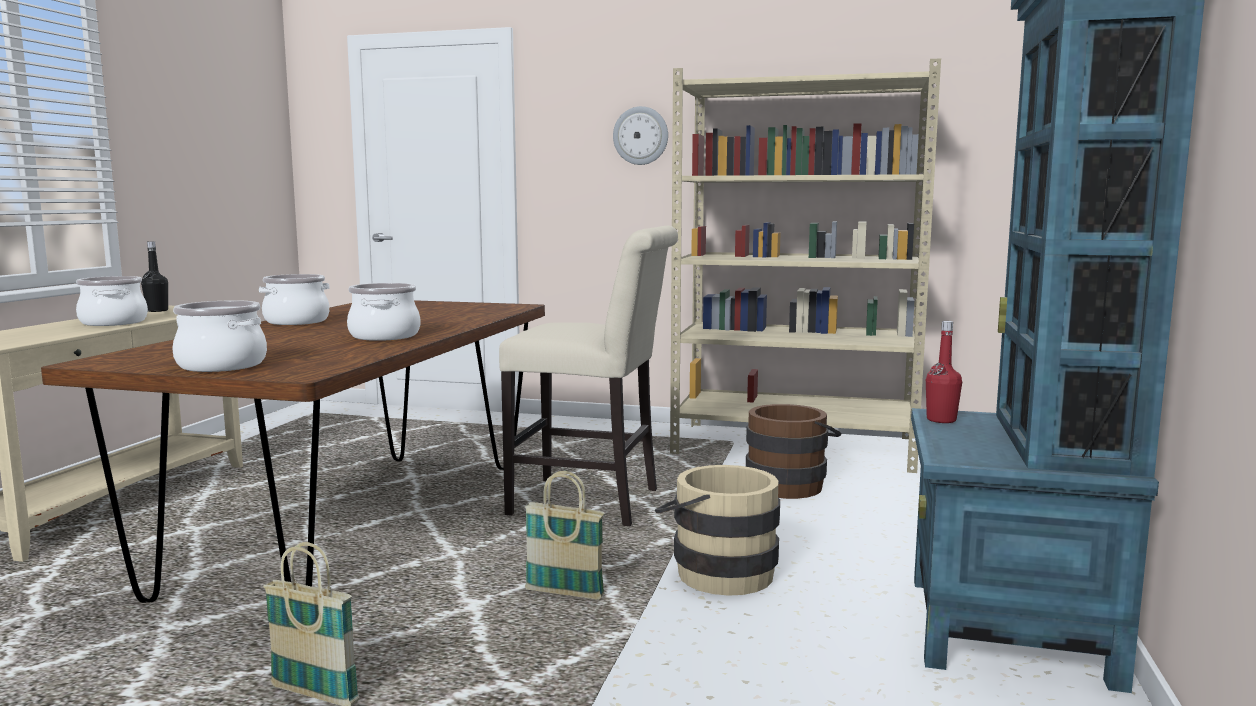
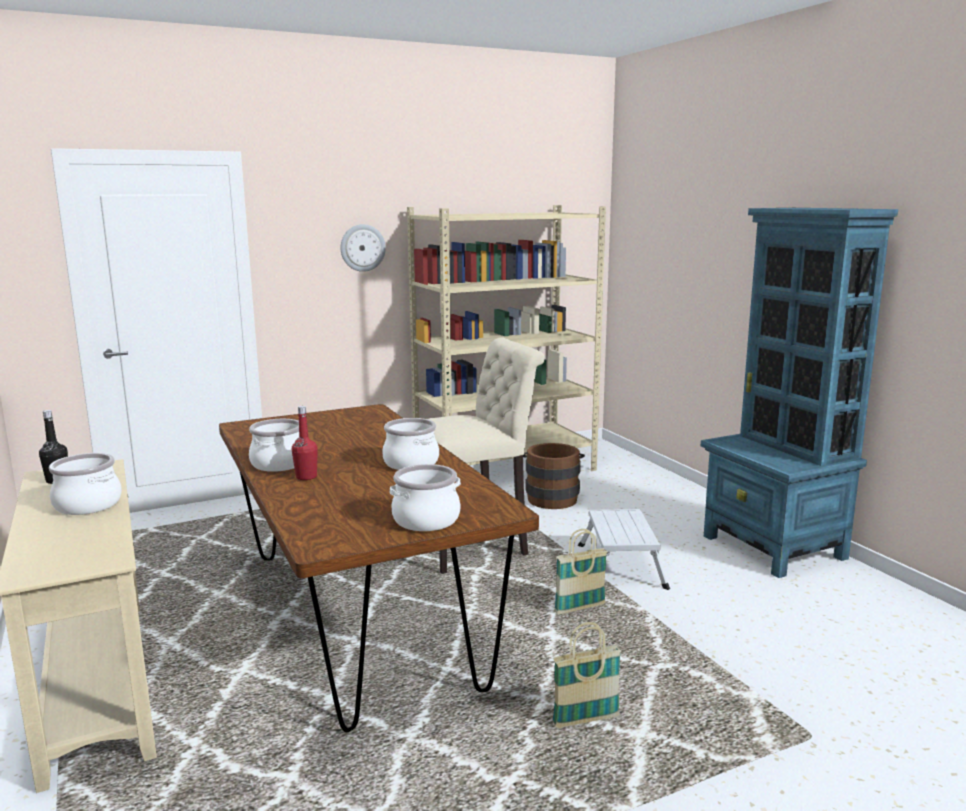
camera: 40 degrees left, 5 degrees up
(716, 572) = (621, 565): beige bucket -> white step ladder
(941, 420) = (731, 445): red bottle -> red bottle (306, 477)

